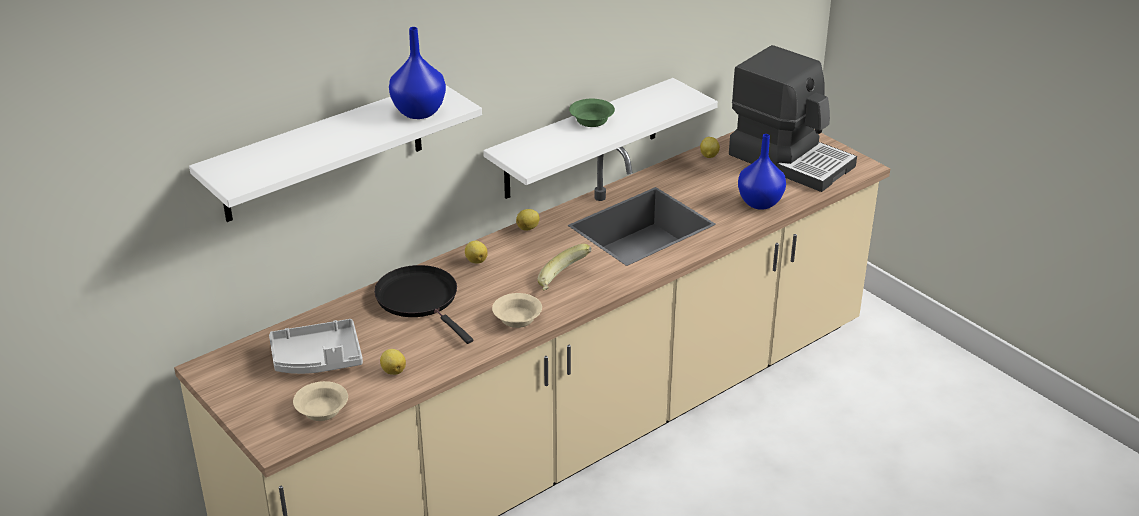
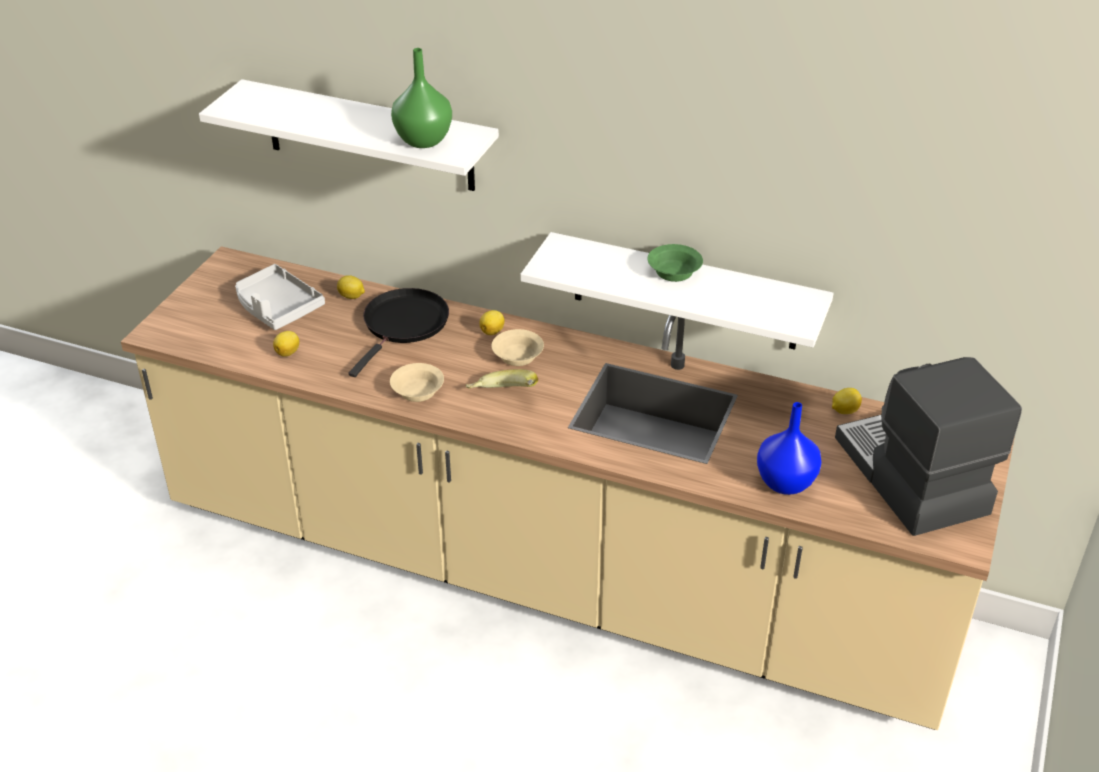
camera: 60 degrees right, 5 degrees up
(321, 411) = (208, 338): beige bowl -> beige bowl (516, 357)
(419, 112) = (422, 141): blue vase -> green vase
(528, 228) = (576, 341): lemon -> lemon (352, 297)
(791, 159) = (909, 477): coffee machine -> coffee machine turned 150 degrees clockwise

